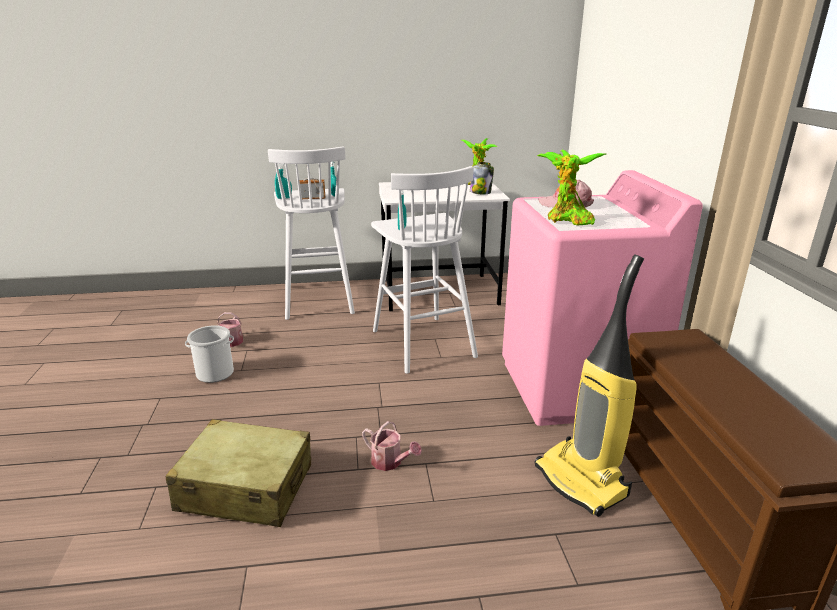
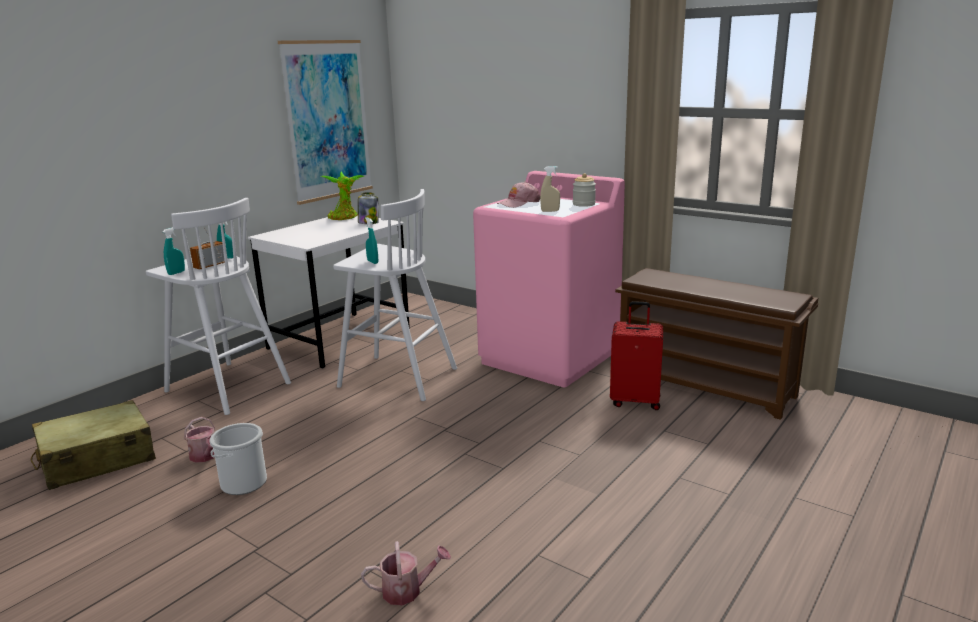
camera: 45 degrees left, 5 degrees down
(246, 488) = (447, 524): beige suitcase -> beige suitcase (97, 460)
(390, 462) = (516, 453): watering can -> watering can (407, 590)
(486, 87) = (327, 120): none -> picture
(567, 220) = (550, 211): potted plant -> beige spray bottle
(582, 481) = (635, 401): vacuum cleaner -> red suitcase
(627, 223) = (584, 204): none -> jar

